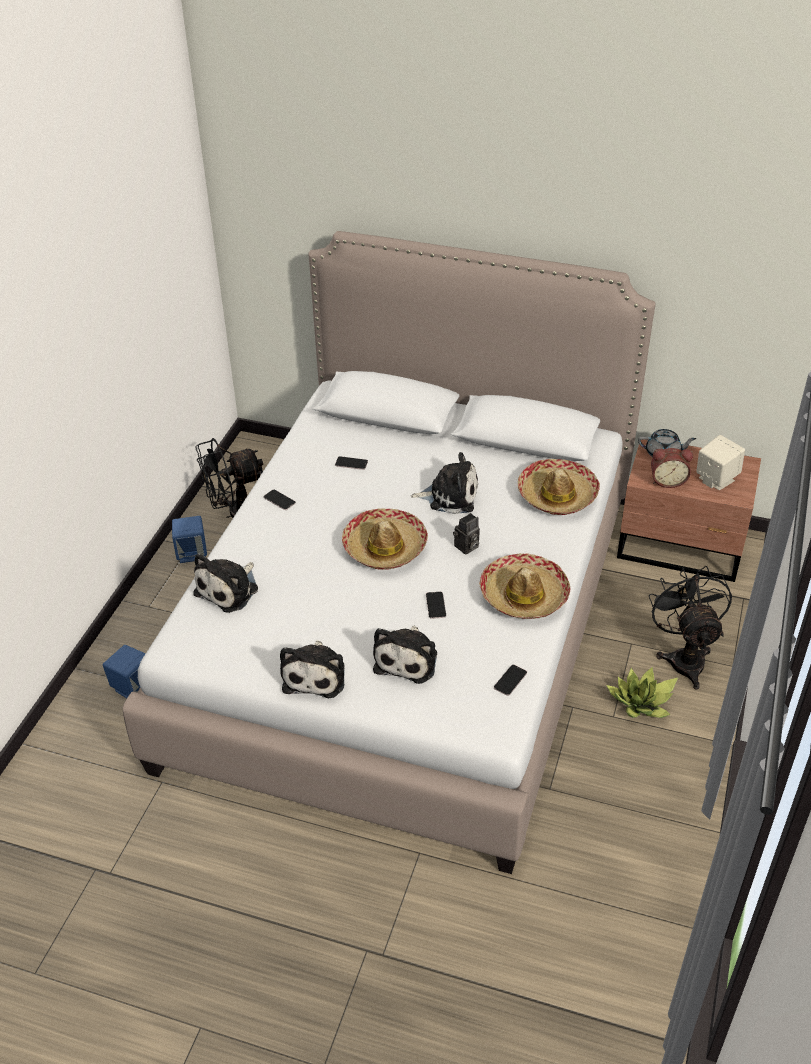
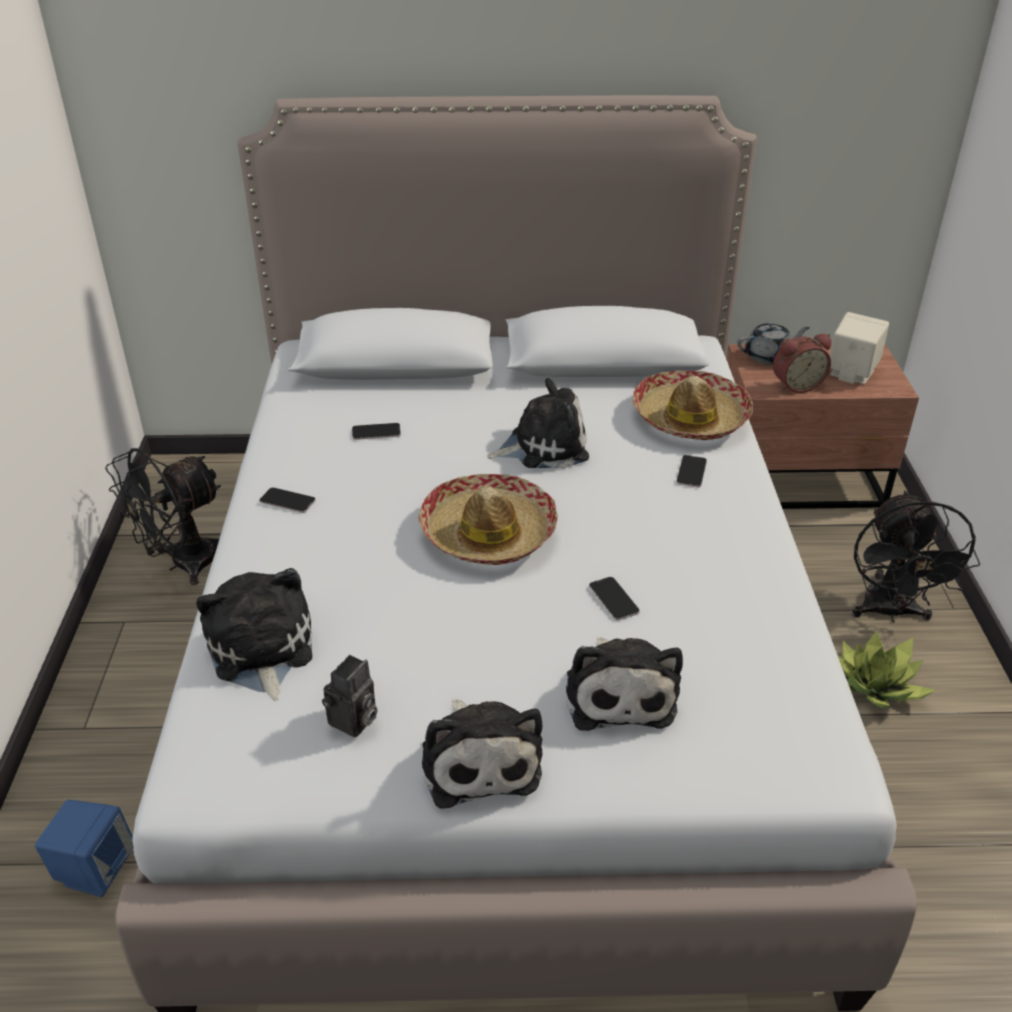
camera: 20 degrees left, 5 degrees down
(192, 553) = (132, 631): blue speaker -> none
(229, 589) = (261, 652): plush toy -> plush toy turned 150 degrees clockwise
(466, 547) = (609, 508): camera -> camera (353, 722)
(510, 680) = (798, 685): phone -> phone (691, 472)
(523, 595) = (733, 555): hat -> none
(684, 657) = (890, 612): black fan -> black fan turned 150 degrees counterclockwise

